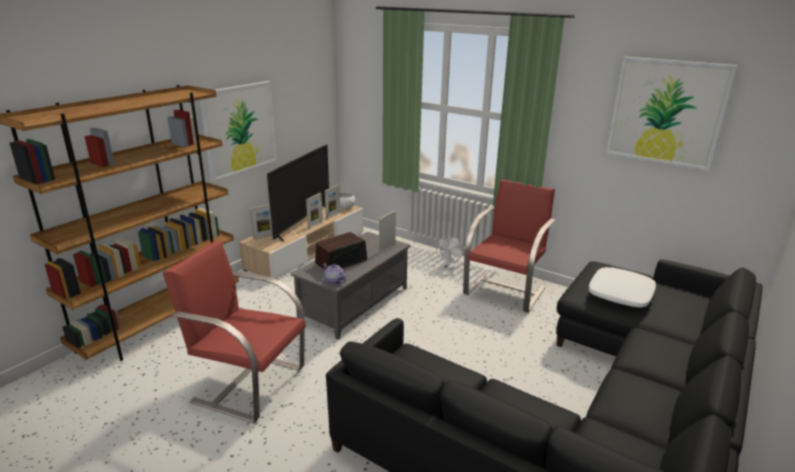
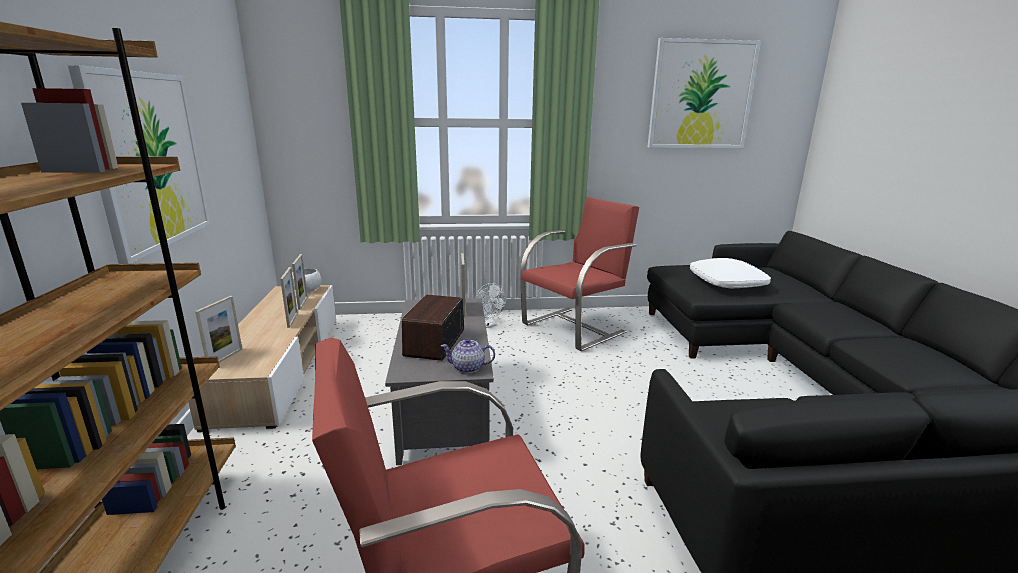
camera: 40 degrees left, 5 degrees down
(302, 223) = (267, 323): television -> none
(505, 290) = (574, 328): red armchair -> red armchair turned 60 degrees clockwise

